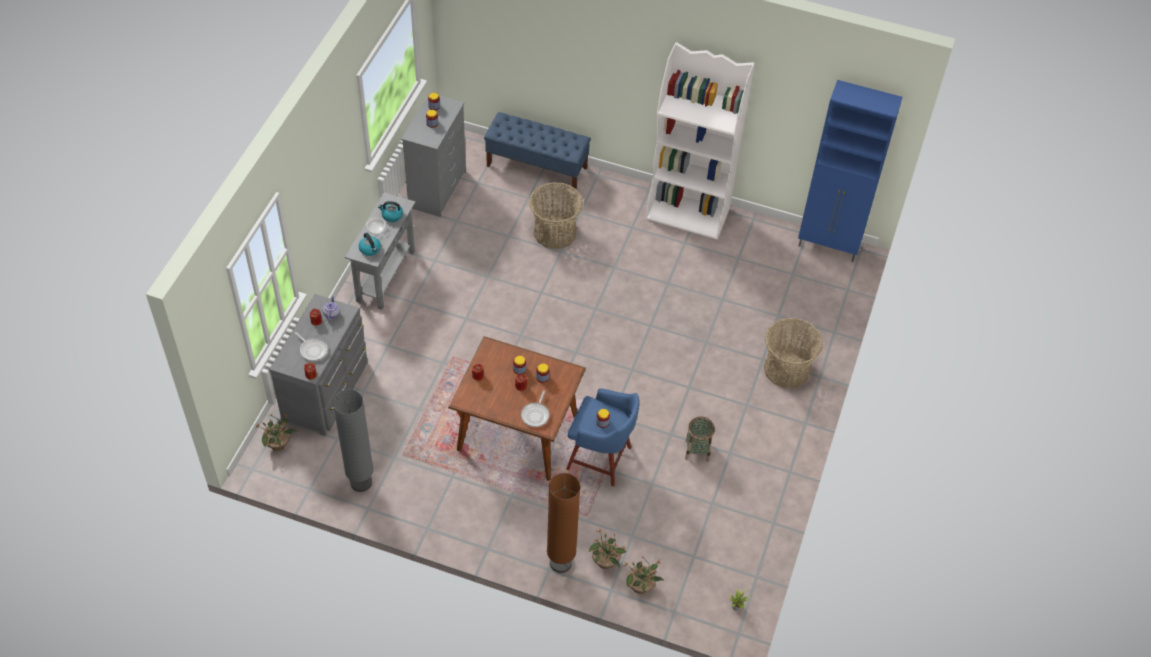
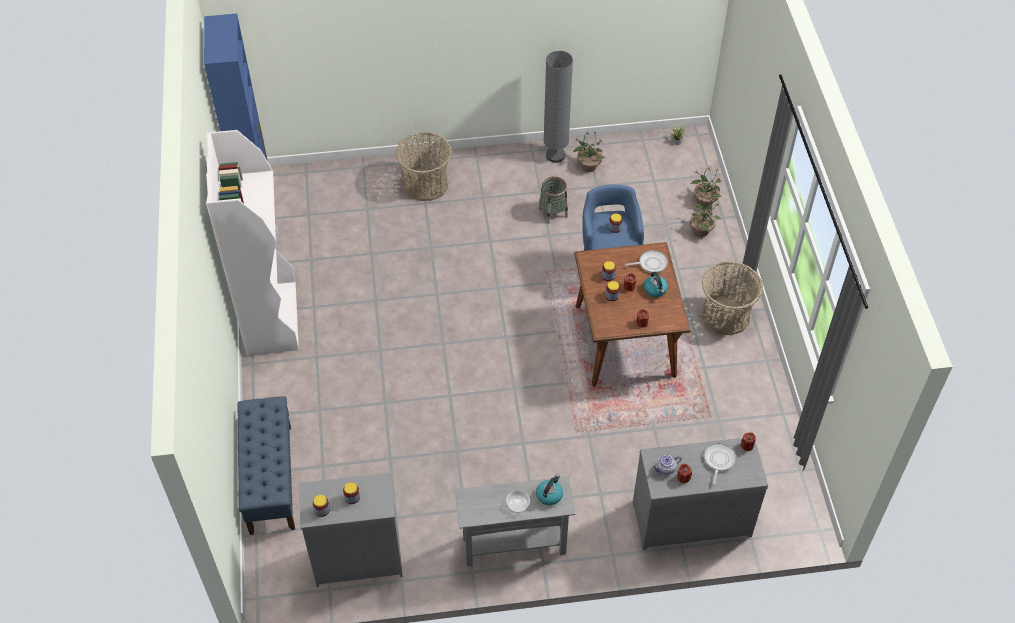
camera: 115 degrees left, 0 degrees up
(278, 444) = (776, 524): potted plant -> potted plant (588, 166)
(361, 482) = (763, 433): grey floor lamp -> grey floor lamp (555, 156)
(392, 215) = (489, 500): kettle -> kettle (655, 290)
(555, 232) = (360, 419): basket -> basket (725, 315)
(560, 563) = (725, 257): brown floor lamp -> none

